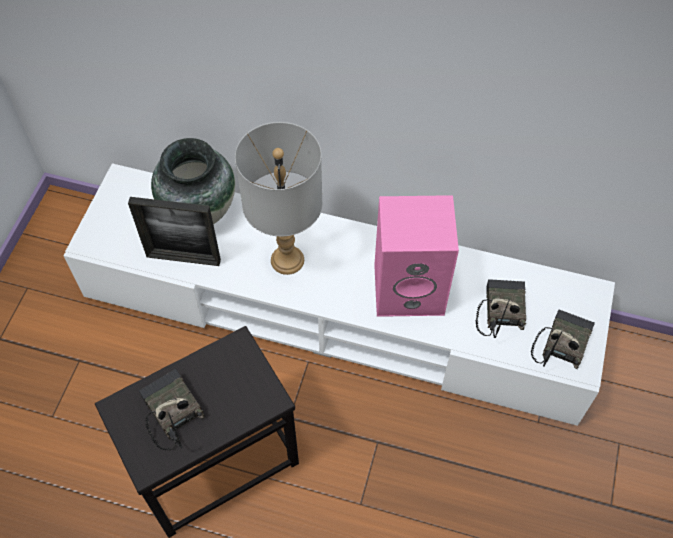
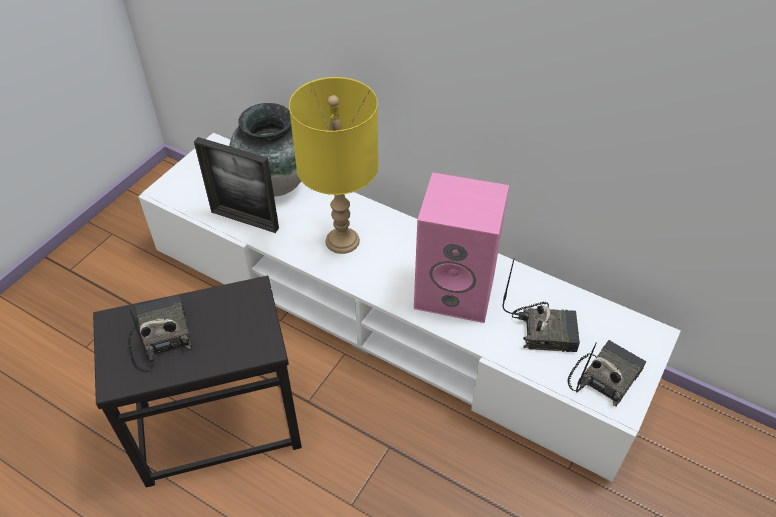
camera: 15 degrees right, 10 degrees down
(288, 260) = (343, 241): grey table lamp -> yellow table lamp
(500, 310) = (545, 330): radio -> radio turned 75 degrees clockwise

